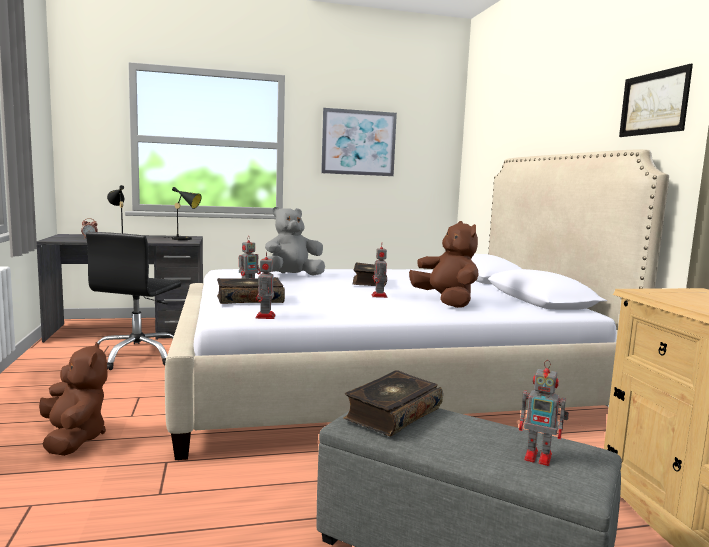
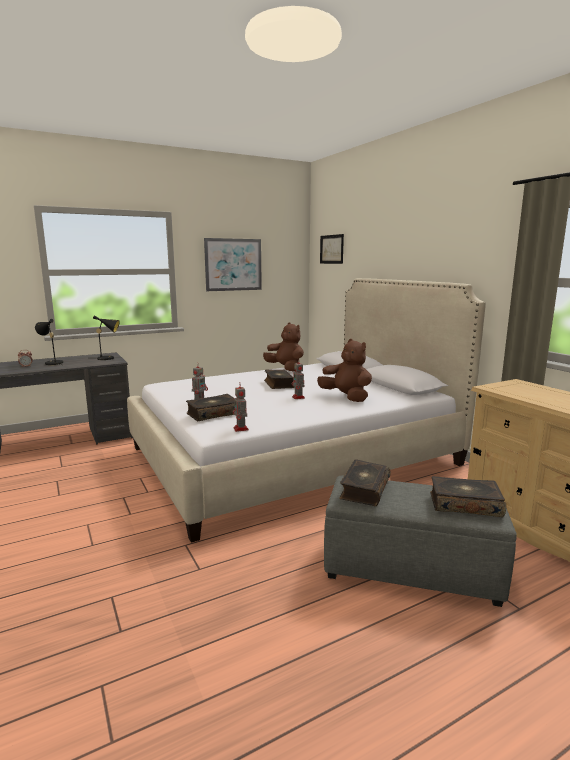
camera: 15 degrees left, 5 degrees up
(73, 439) = (100, 541): brown plush toy -> brown plush toy (285, 369)
(137, 356) = (93, 461): black office chair -> none
(292, 276) = (219, 385): grey plush toy -> none
(540, 457) = (465, 504): toy robot -> book
(654, 103) = (471, 251): picture -> picture (331, 249)

